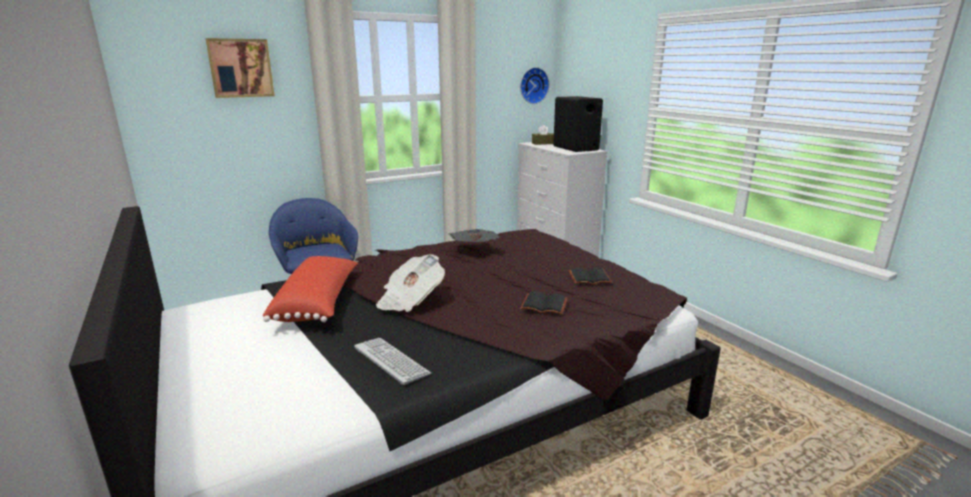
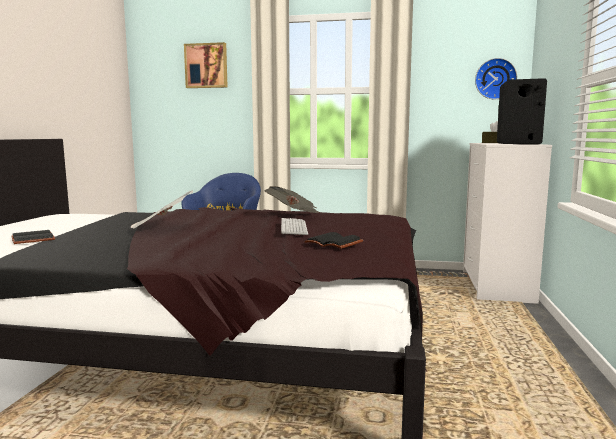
camera: 40 degrees right, 10 degrees down
(319, 303) = (120, 222): red pillow -> none
(391, 361) = (62, 250): keyboard -> keyboard (294, 228)
(545, 304) = (235, 246): black book -> black book (34, 239)

